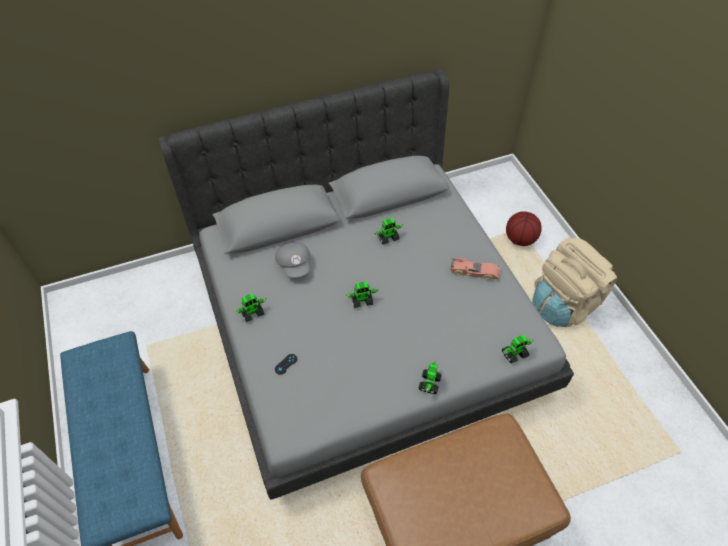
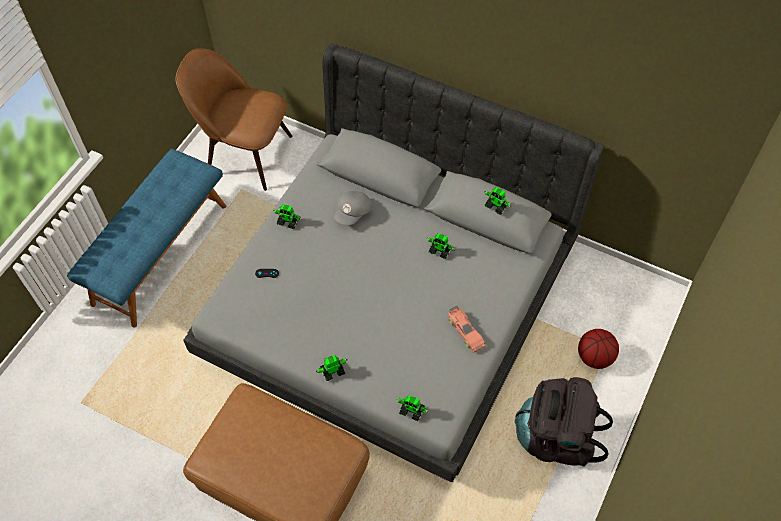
camera: 50 degrees right, 5 degrees up
(117, 317) = (245, 154): none -> brown chair
(362, 300) = (362, 278): toy robot -> toy robot (496, 206)
(564, 304) = (556, 438): beige backpack -> black backpack

